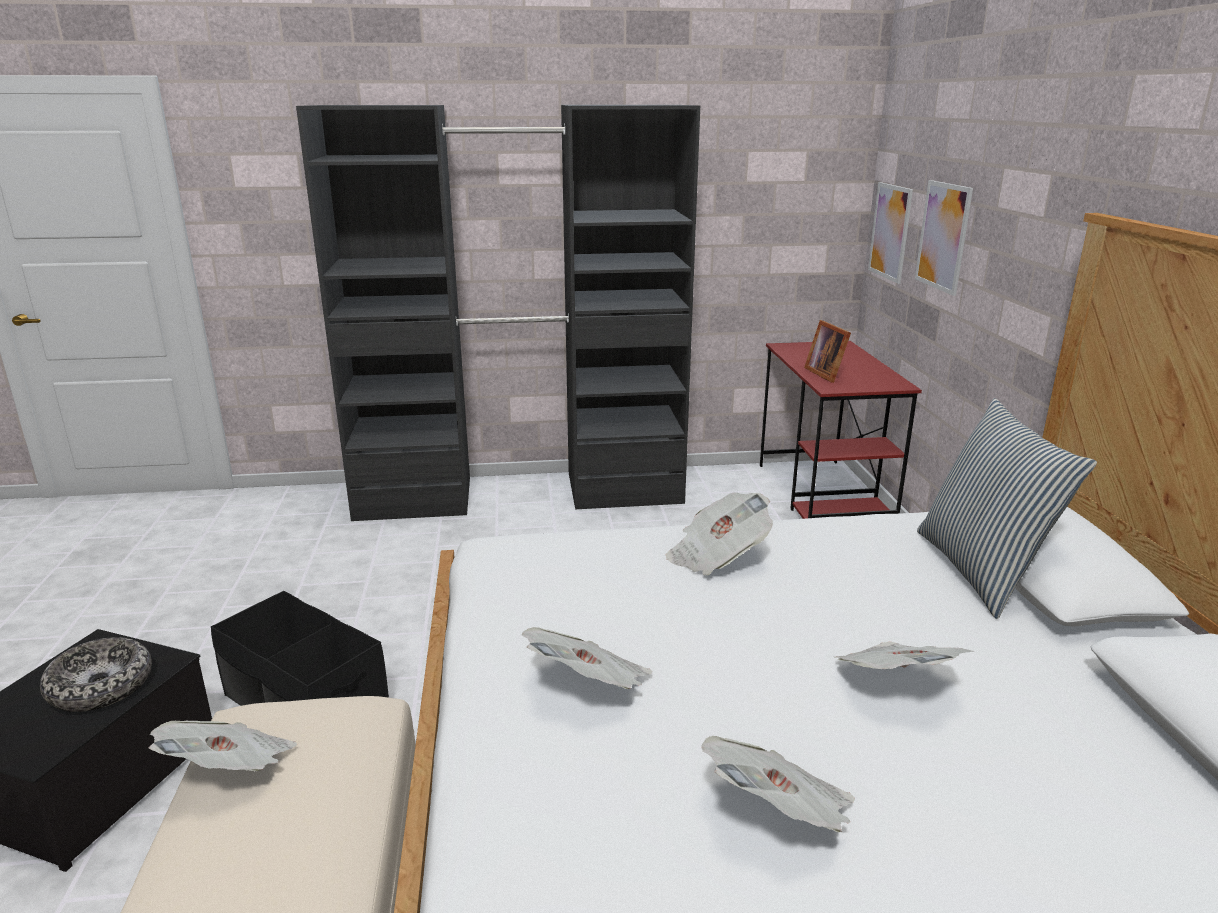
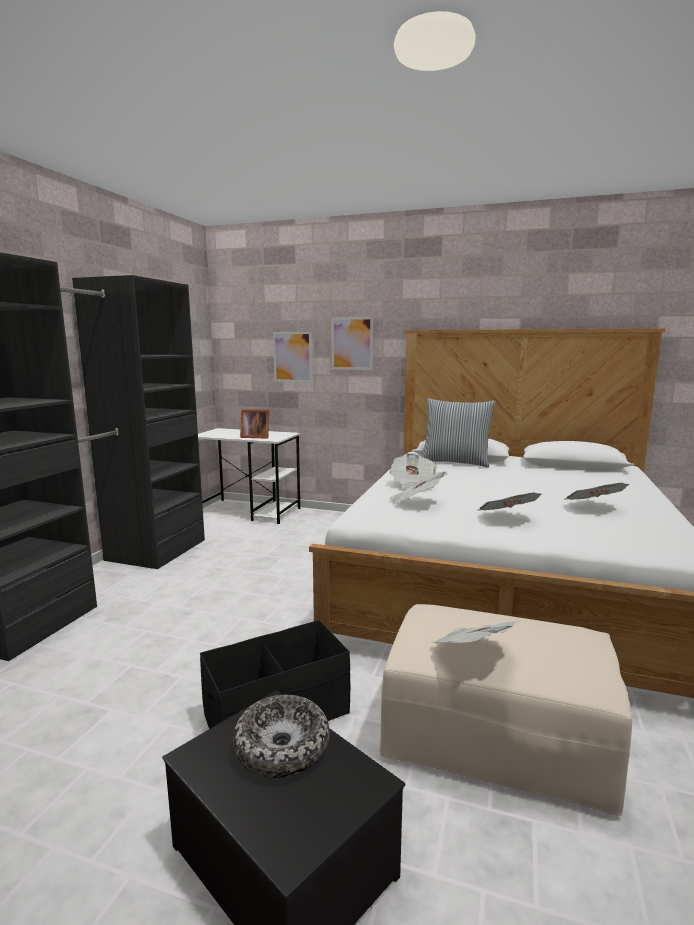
camera: 65 degrees left, 10 degrees down
(823, 495) = (249, 511): red desk -> white desk
(890, 231) = (240, 362): picture -> picture (352, 343)
(896, 682) = (524, 482): newspaper -> newspaper (416, 502)

